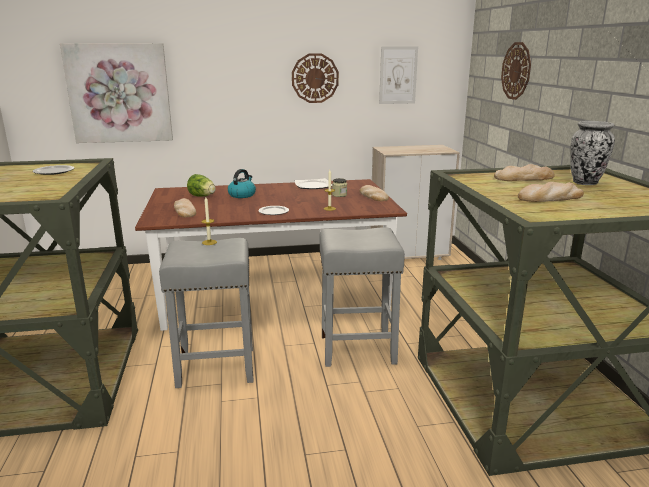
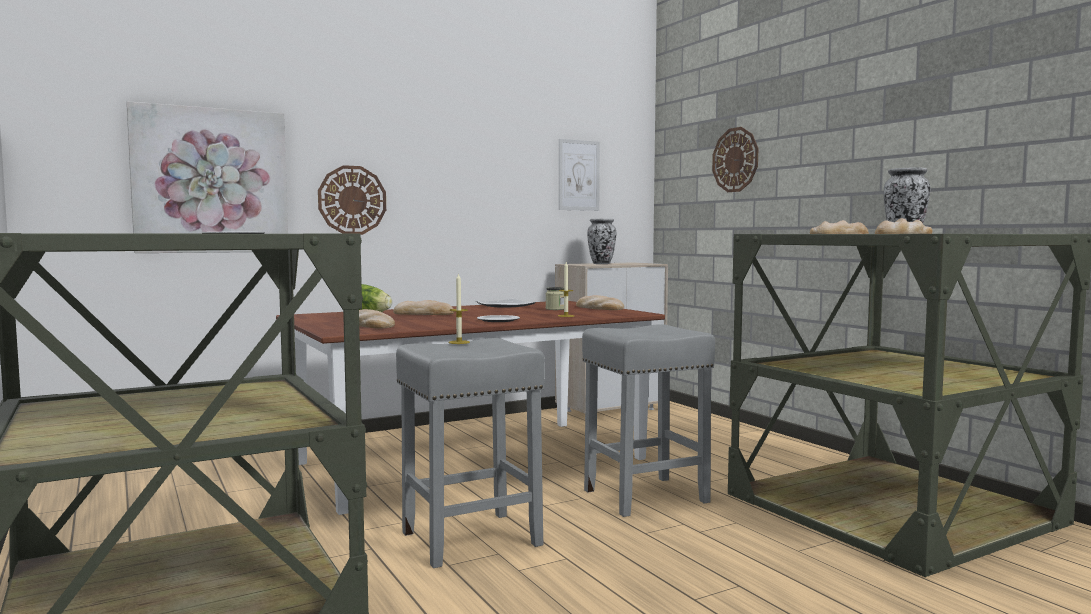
camera: 20 degrees left, 15 degrees down
(242, 195) = (423, 313): kettle -> bread
(315, 78) = (482, 173): wall clock -> wall clock (352, 200)
(406, 149) = (601, 263): none -> vase

